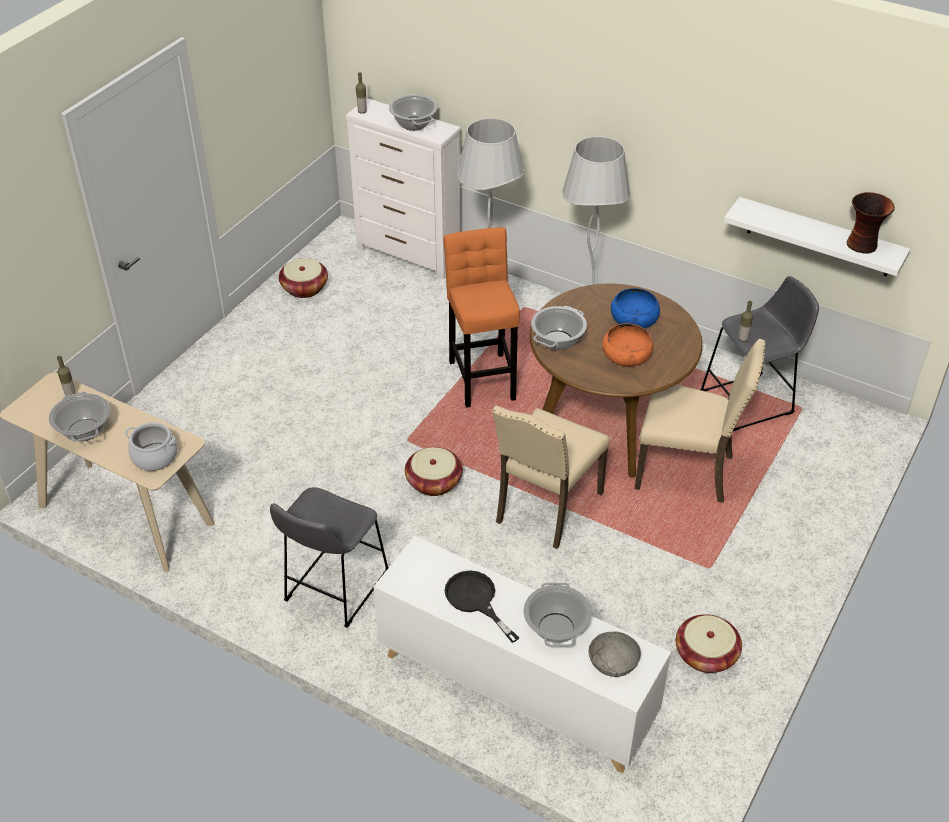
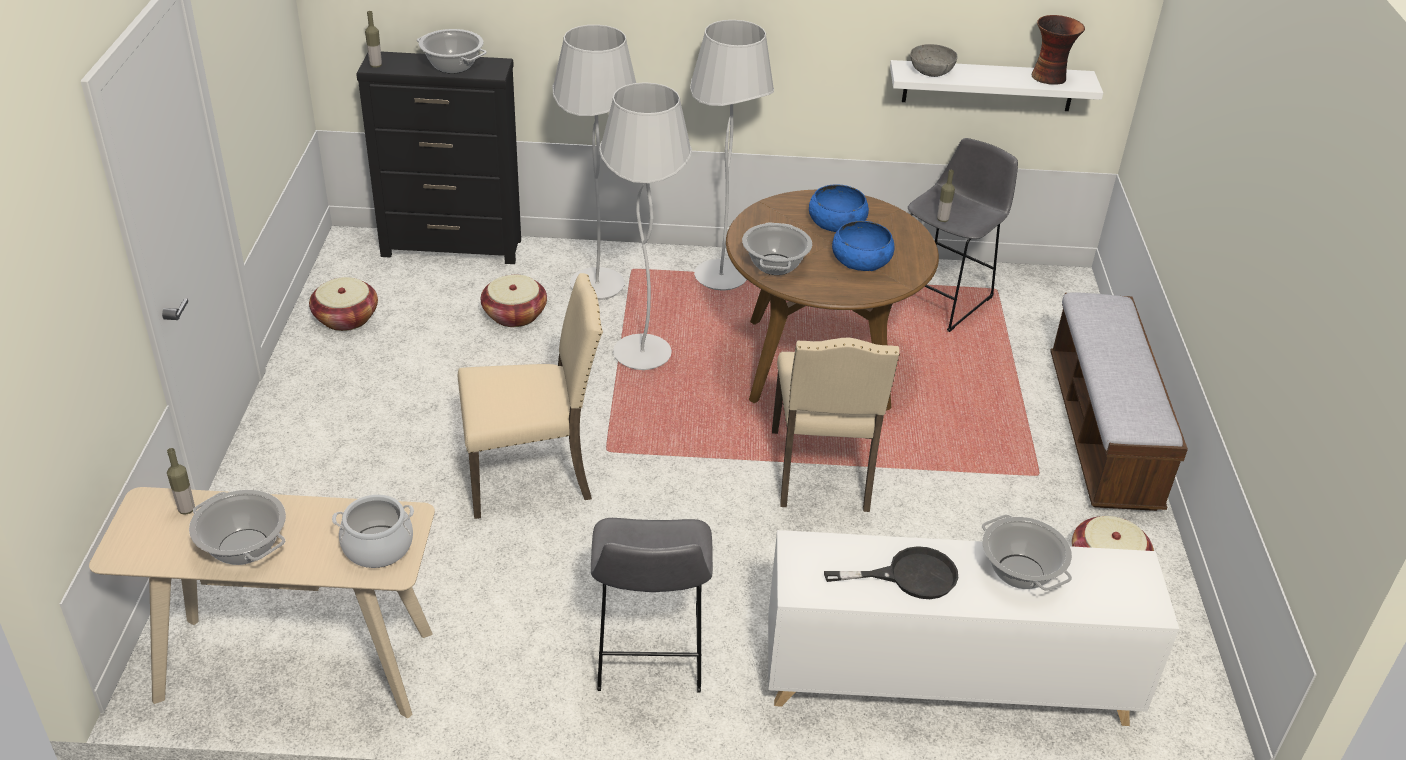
camera: 30 degrees left, 5 degrees down
(409, 255) = (453, 248): white dresser -> black dresser
(434, 482) = (675, 487): basket -> basket (514, 315)
(476, 600) = (909, 576): black frying pan -> black frying pan turned 150 degrees clockwise
(482, 376) = (641, 355): orange stool -> white floor lamp
(613, 663) = (1110, 586): grey bowl -> grey bowl (931, 71)
(626, 355) = (861, 260): orange bowl -> blue bowl
(687, 471) = (937, 385): beige chair -> beige chair (532, 475)
(791, 553) = (1101, 433): none -> bench

